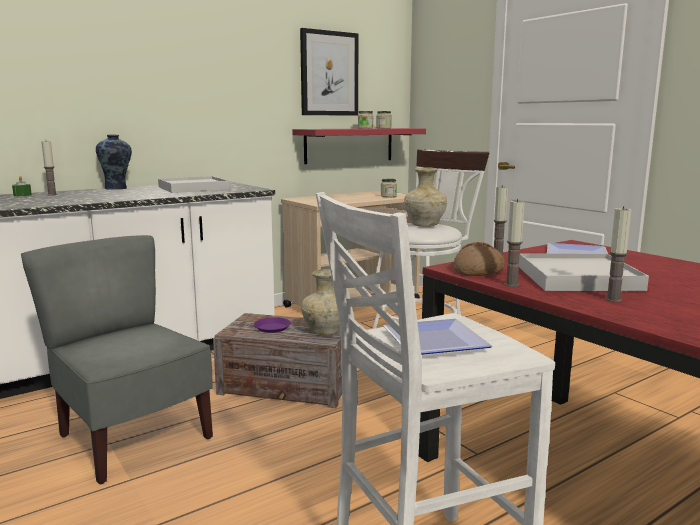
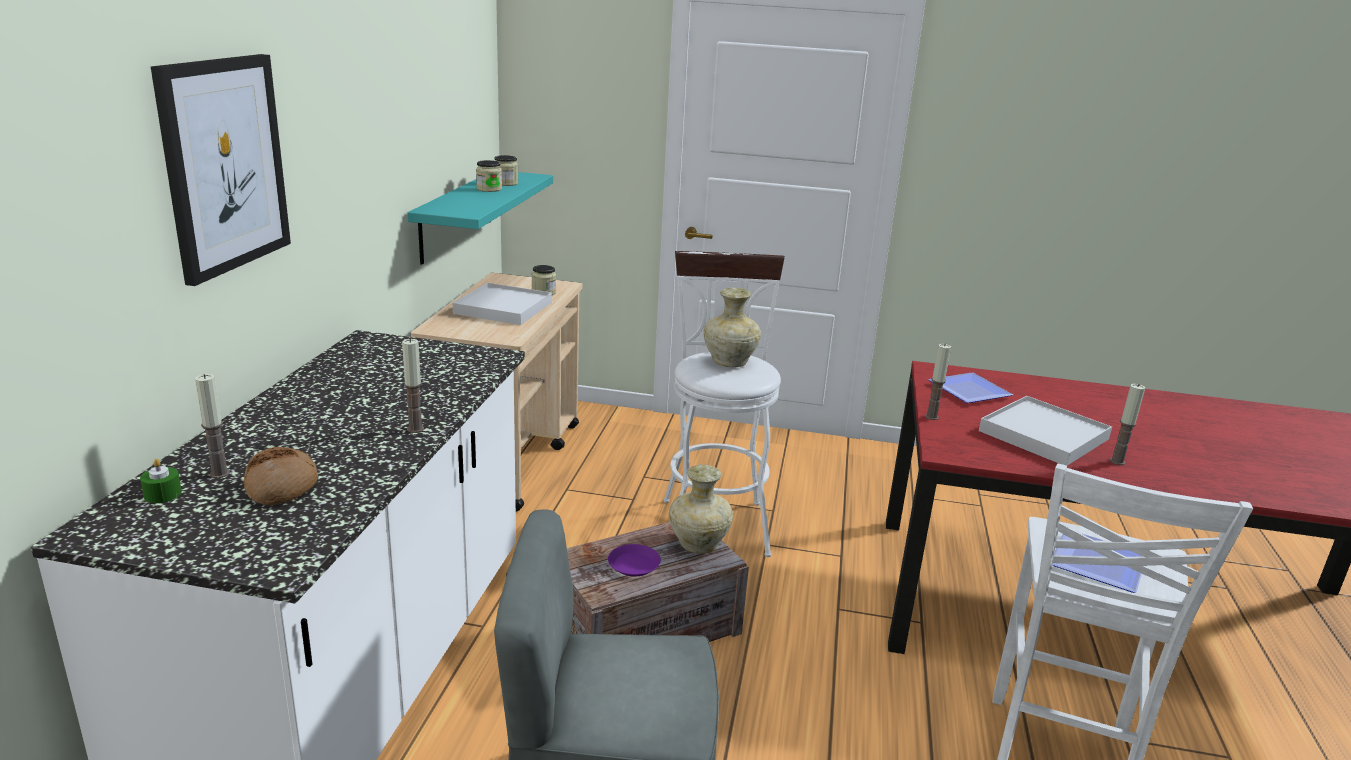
camera: 45 degrees left, 10 degrees up
(117, 188) = (262, 412): vase -> none
(193, 188) = (396, 377): white tray -> white tray (503, 308)
(329, 73) = (435, 106): picture -> picture (224, 165)
(349, 145) = (456, 215): red shelf -> turquoise shelf
(478, 271) = (971, 450): bread -> bread (282, 487)
(511, 285) = (1033, 466): candle -> candle (415, 429)

